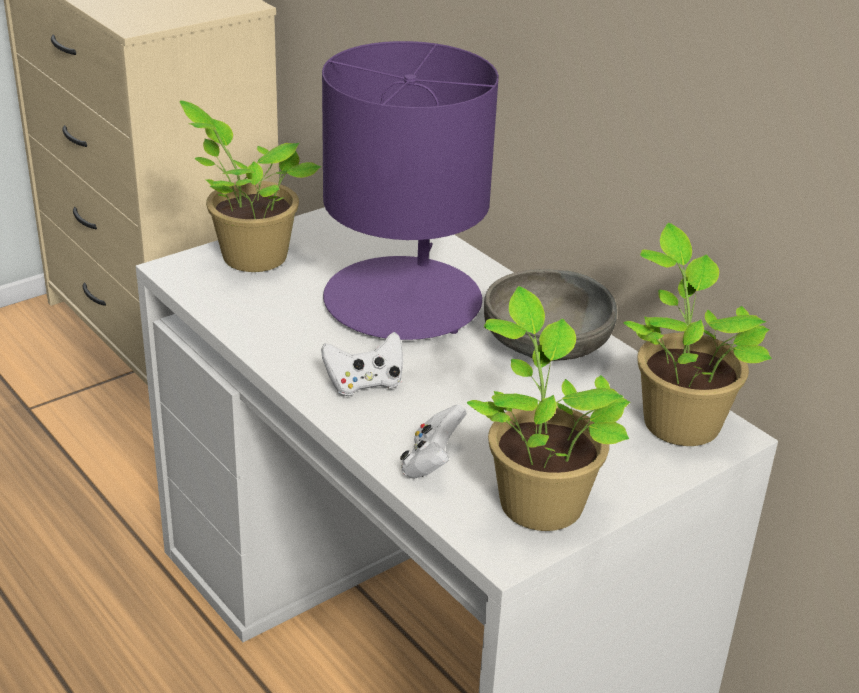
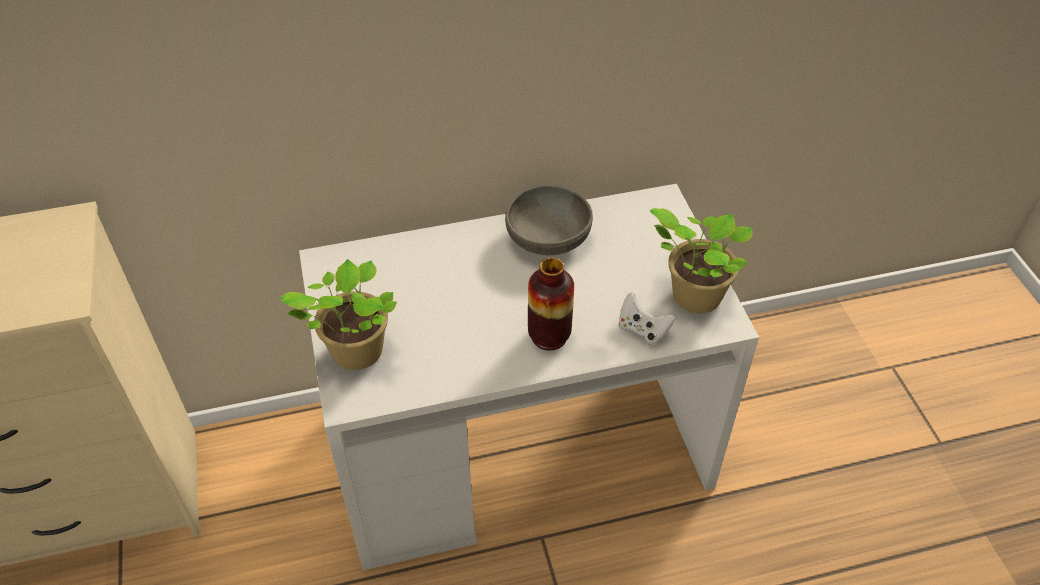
camera: 65 degrees left, 15 degrees up
(364, 384) = (549, 336): white game controller -> vase
(403, 300) = (461, 287): purple table lamp -> none
(678, 420) = (645, 213): potted plant -> none

